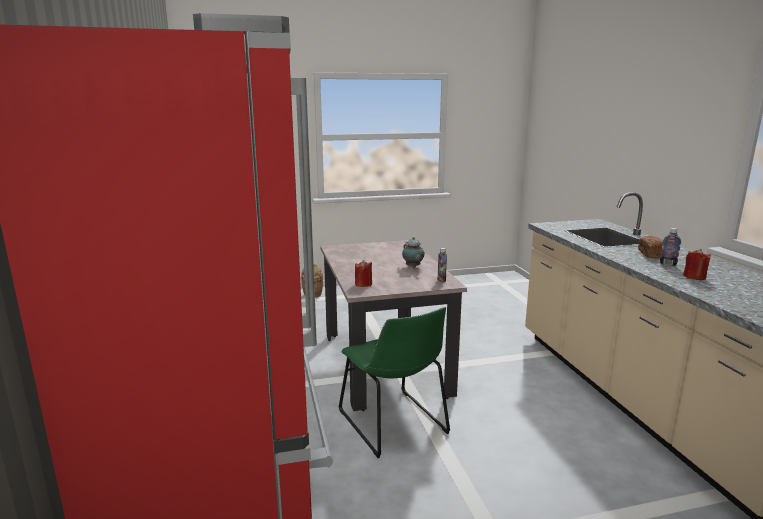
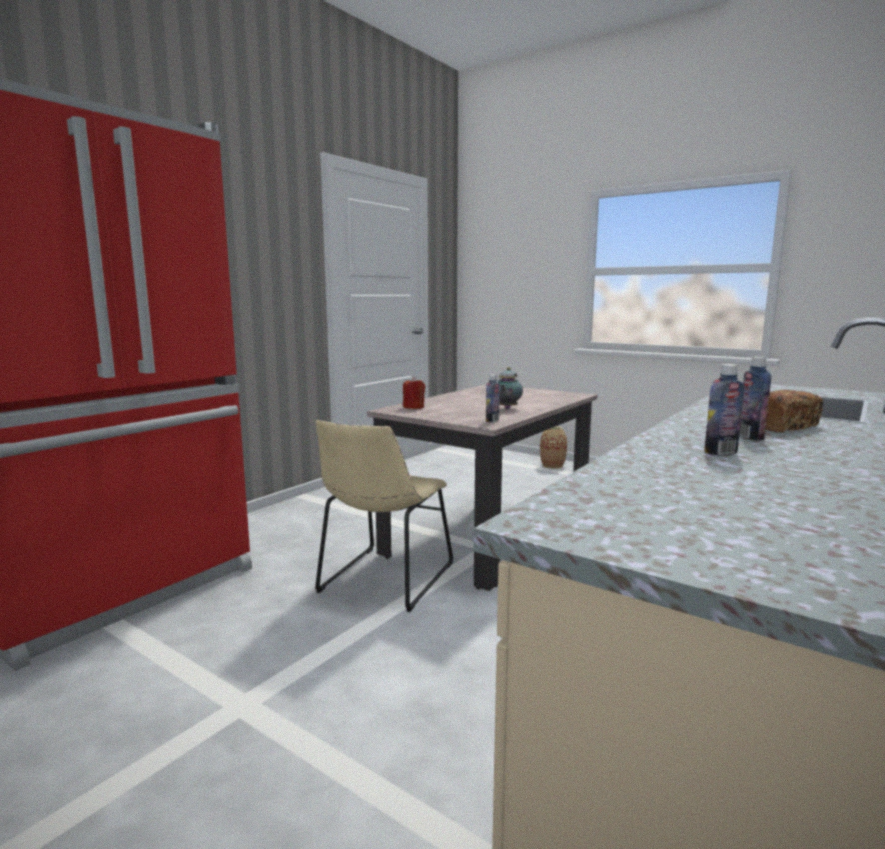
camera: 50 degrees right, 5 degrees down
(394, 424) = (384, 580): green chair -> beige chair
(694, 277) = (720, 452): red candle -> bottle

